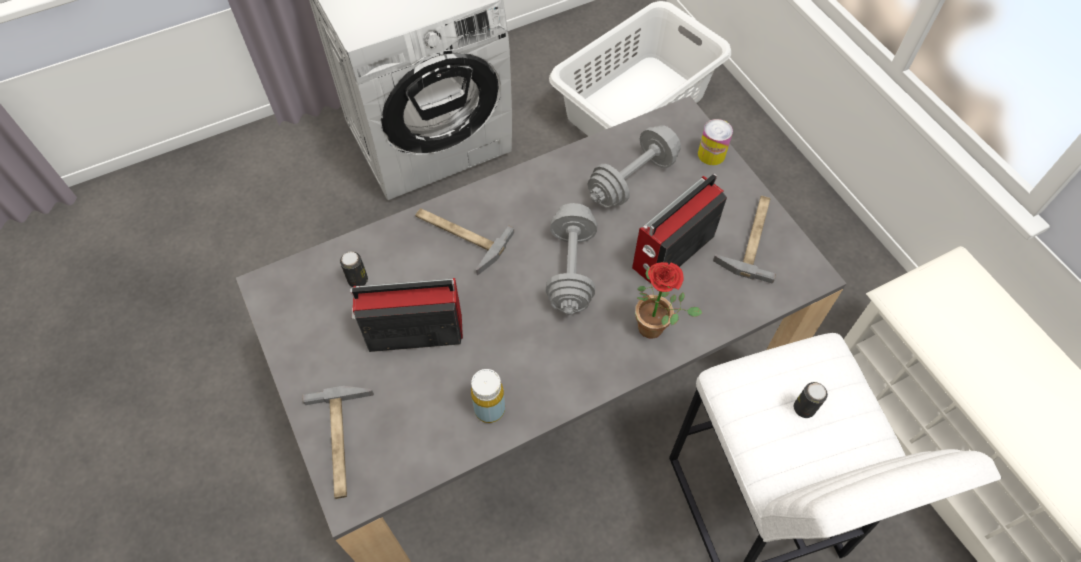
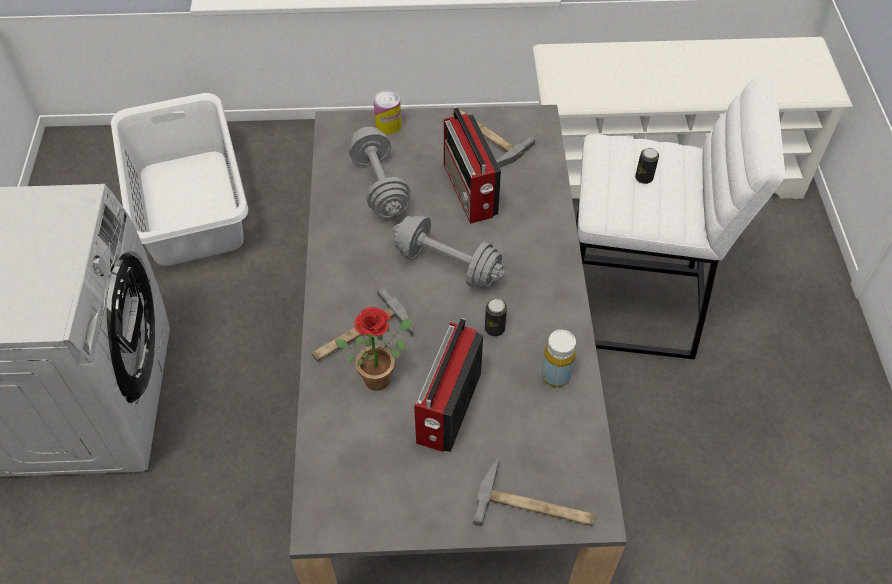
camera: 65 degrees left, 5 degrees down
(358, 280) = (361, 437): can -> can (494, 328)
(656, 328) = (536, 231): potted plant -> potted plant (381, 375)

